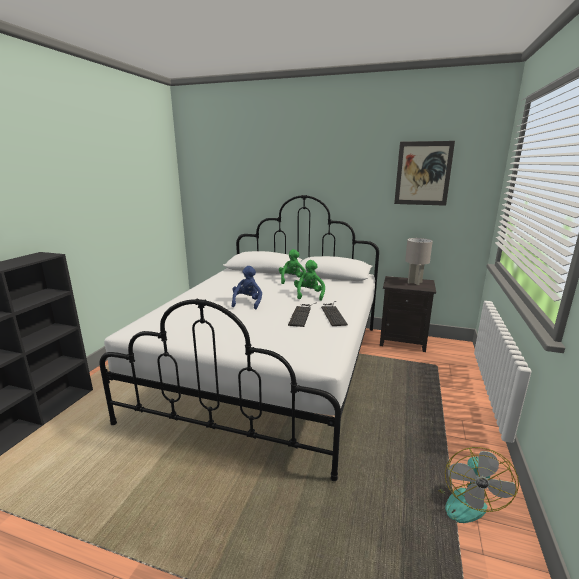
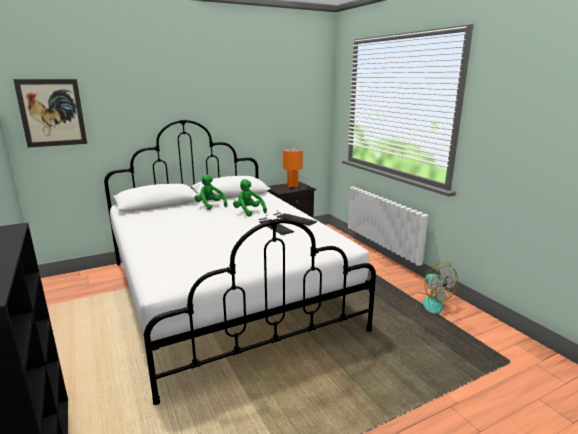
camera: 45 degrees left, 0 degrees up
(247, 302) = (213, 231): blue plush toy -> none
(414, 282) = (292, 186): grey table lamp -> orange table lamp
(423, 173) = (283, 94): picture -> picture (52, 113)

